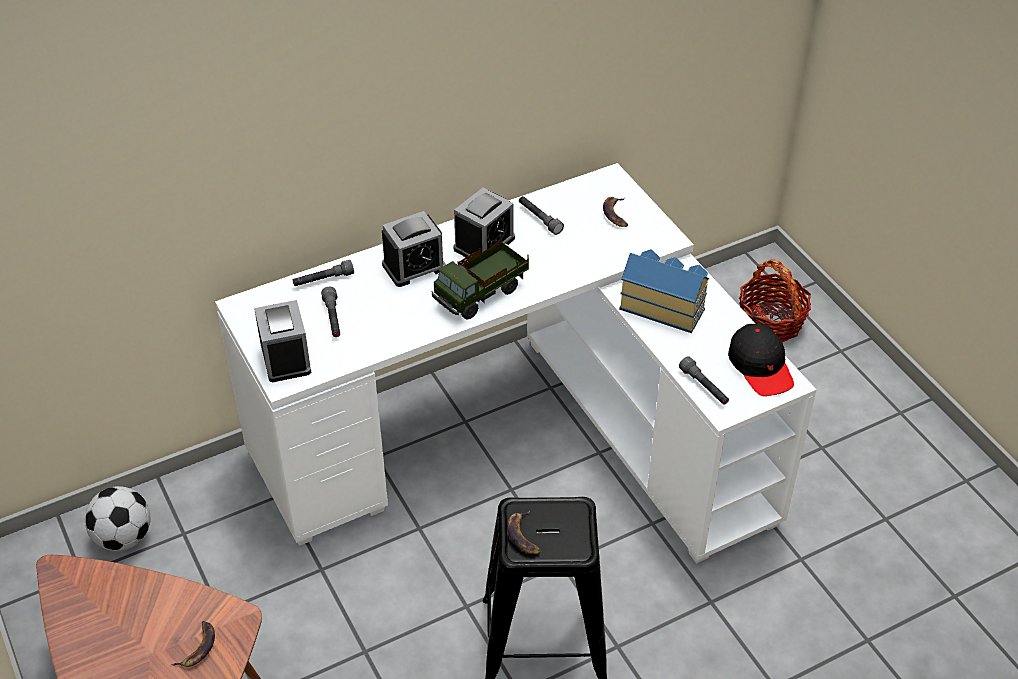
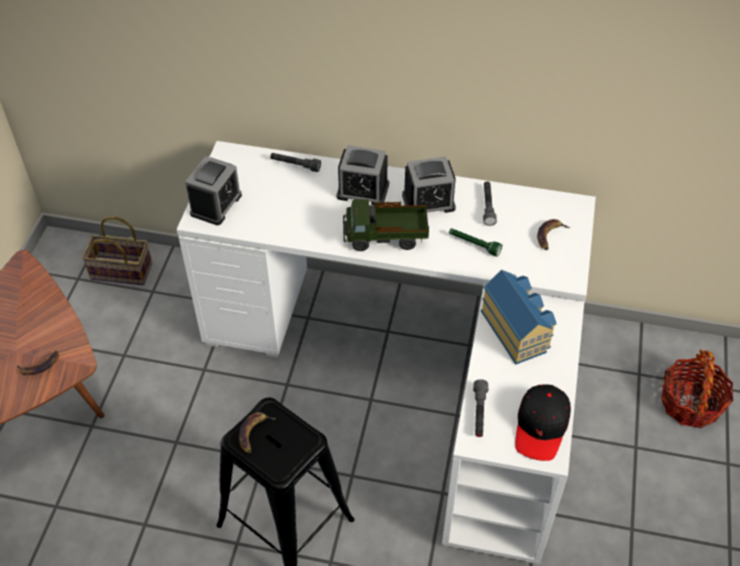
camera: 40 degrees right, 5 degrees up
(123, 538) = (119, 272): football -> basket
(333, 318) = (272, 195): grey flashlight -> none
(562, 257) = (474, 245): none -> green flashlight

